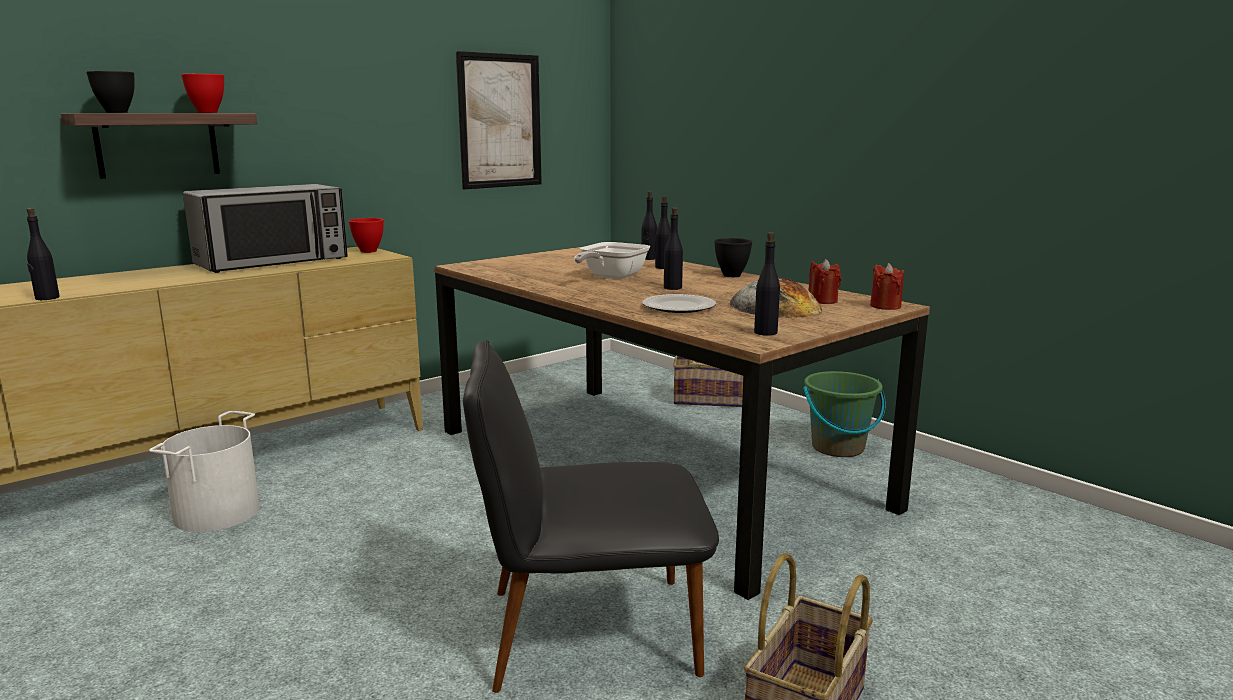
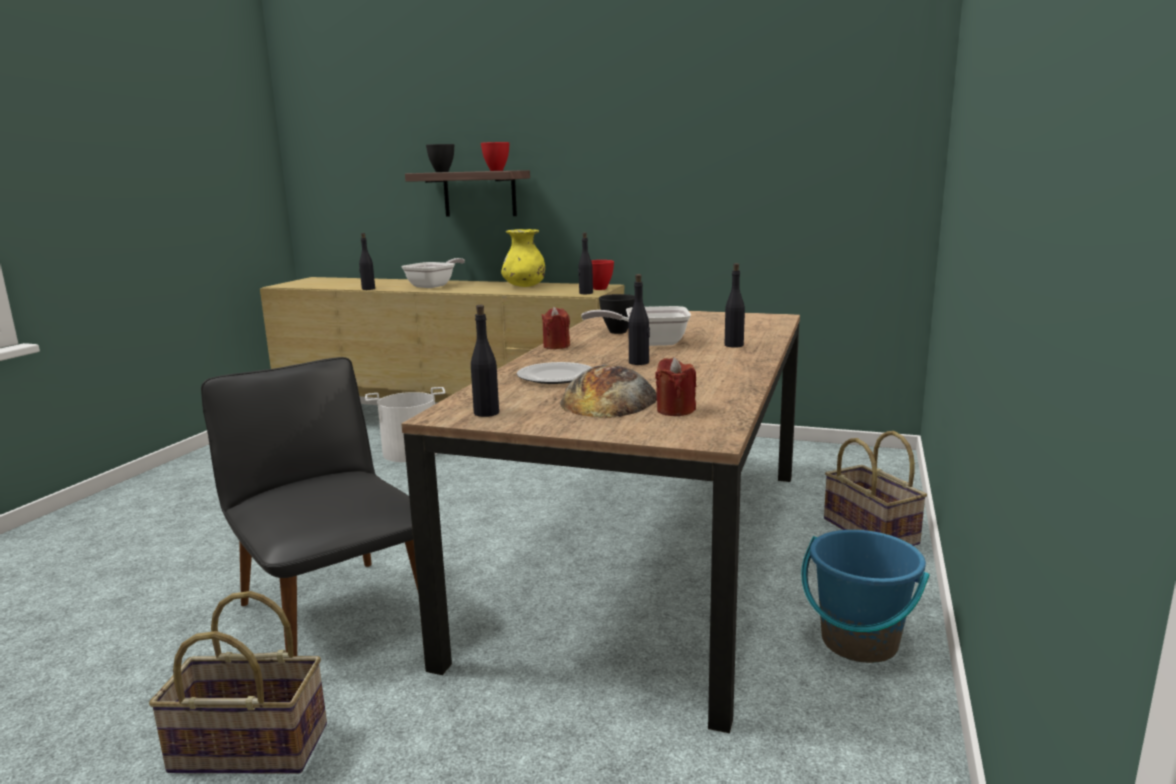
camera: 60 degrees right, 0 degrees up
(137, 279) = (434, 286): none -> frying pan
(273, 262) = (524, 287): microwave -> yellow vase
(500, 121) = (776, 173): picture -> none
(648, 258) = (770, 335): black bottle -> black bottle (585, 293)
(730, 275) = (744, 367): black bowl -> black bowl (617, 331)
(838, 448) = (859, 642): green bucket -> blue bucket
(885, 306) = (693, 435): red candle -> red candle (556, 346)

